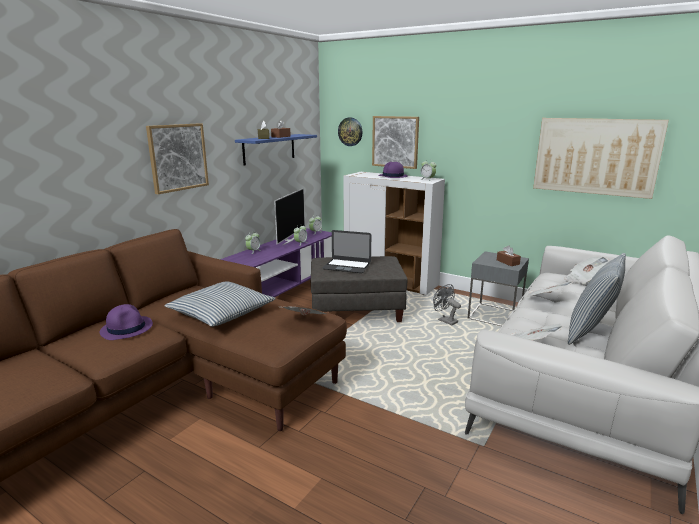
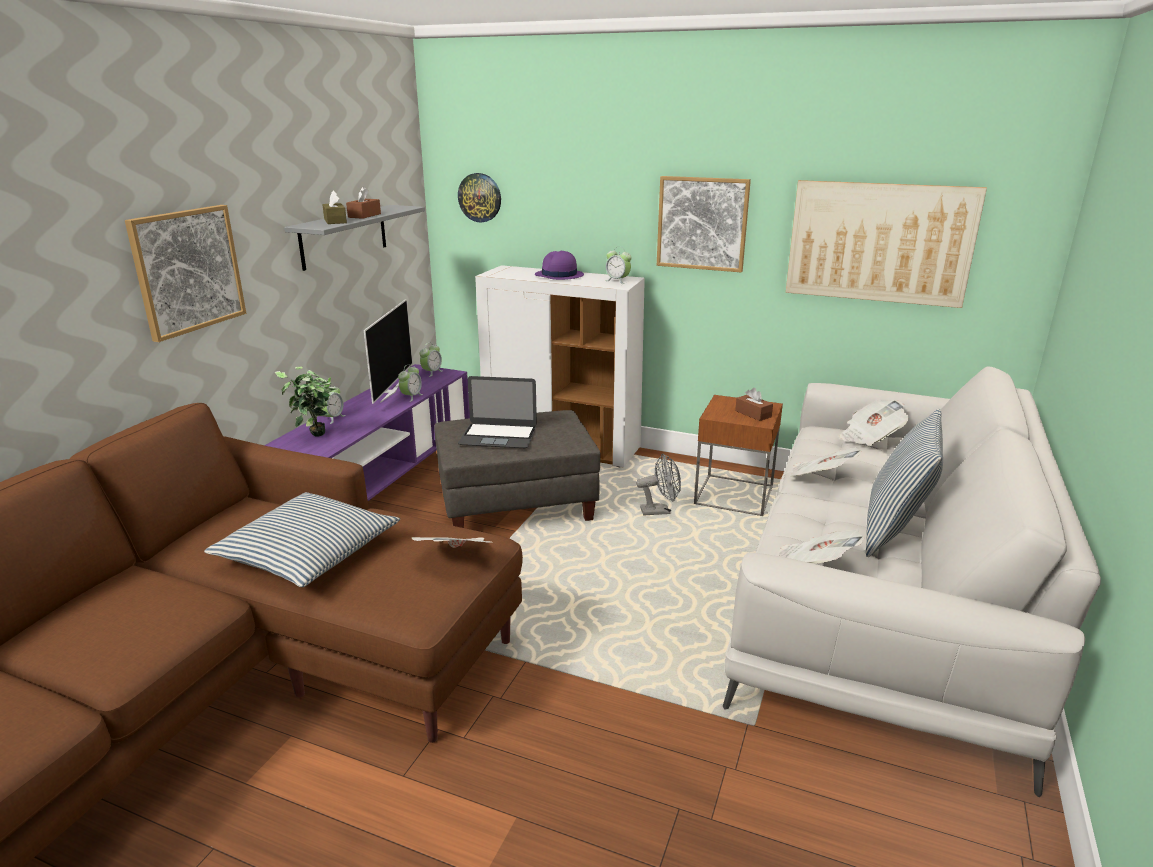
camera: 10 degrees left, 5 degrees up
(127, 328) = (142, 601): purple hat -> none
(241, 260) = (315, 438): none -> potted plant
(269, 149) = (344, 236): blue shelf -> grey shelf
(395, 142) = (559, 216): picture -> picture (702, 223)
(445, 320) = (660, 511): grey fan -> grey fan turned 135 degrees clockwise
(494, 316) = (734, 495): grey side table -> brown side table

